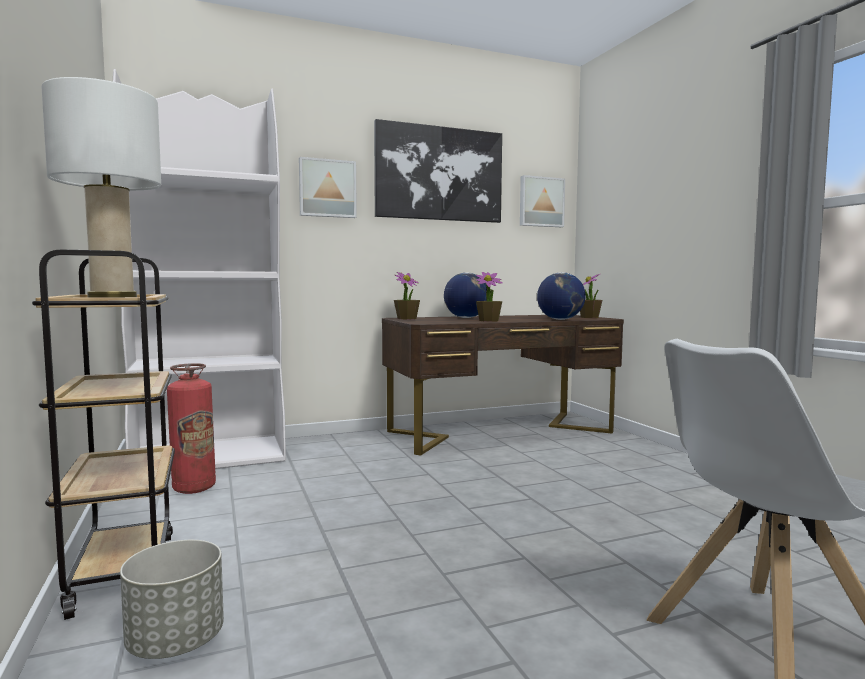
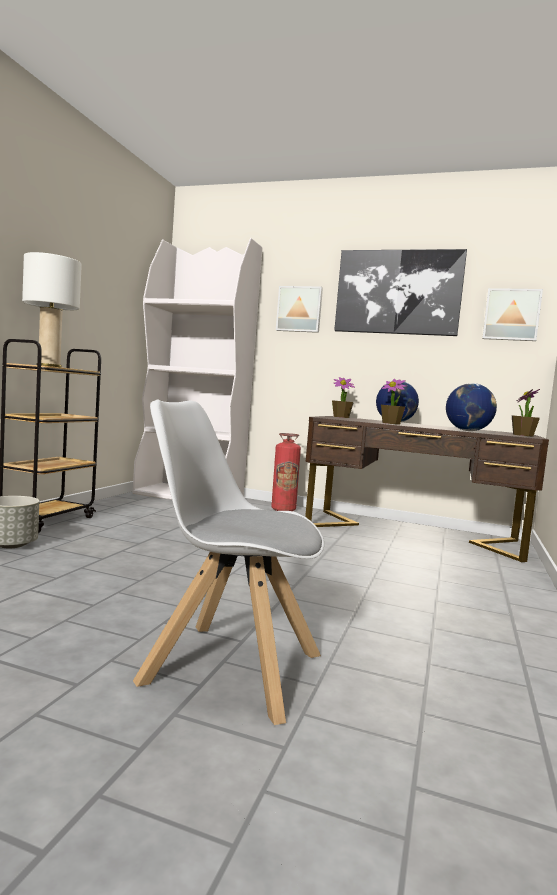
camera: 40 degrees right, 0 degrees up
(194, 488) = (148, 505): fire extinguisher -> fire extinguisher (283, 510)

